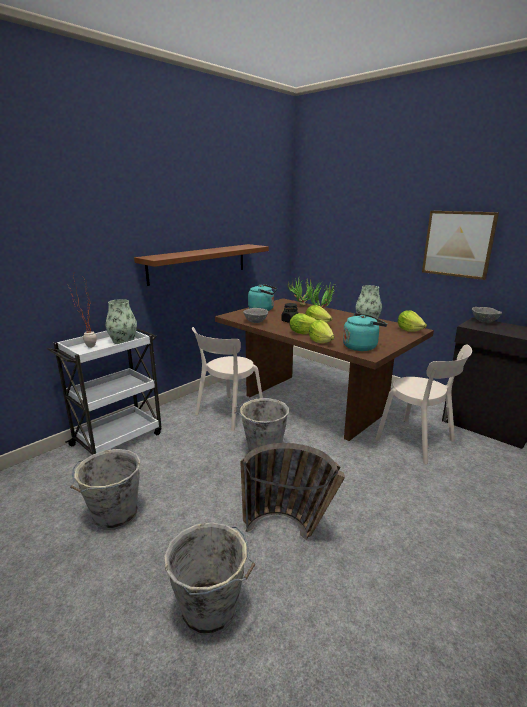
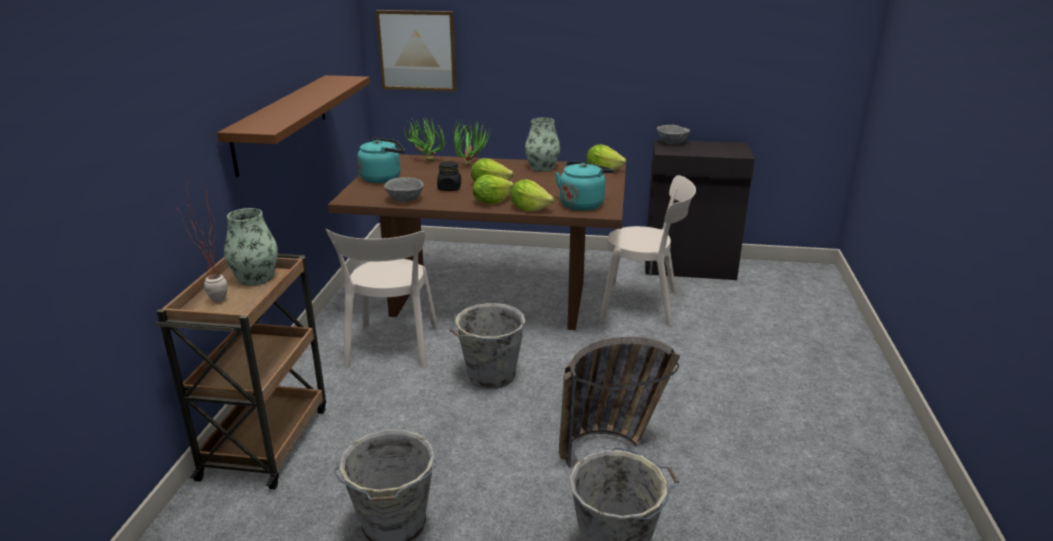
camera: 35 degrees left, 5 degrees up
(118, 438) = (266, 440): white cart -> brown cart
(458, 244) = (626, 49): picture -> picture (417, 50)

